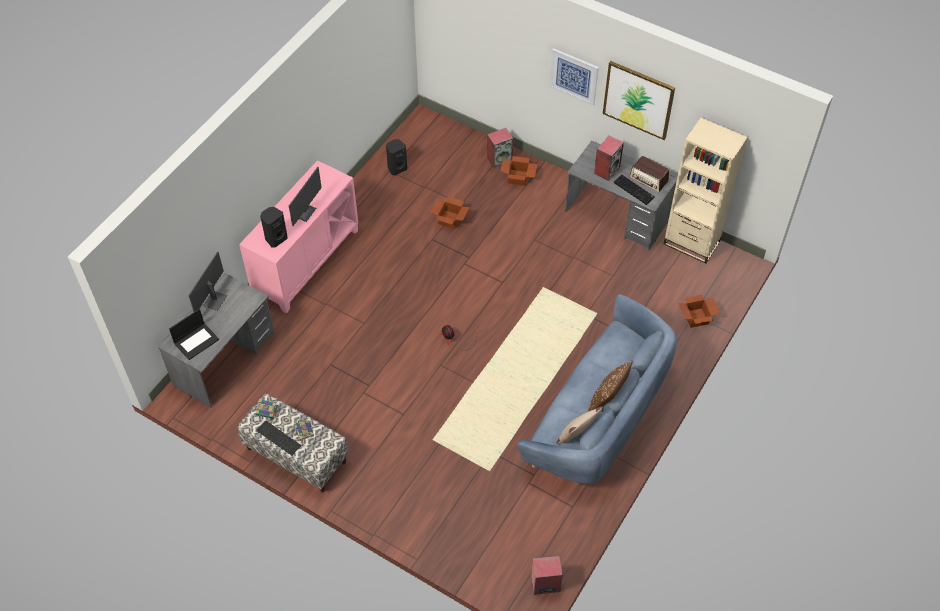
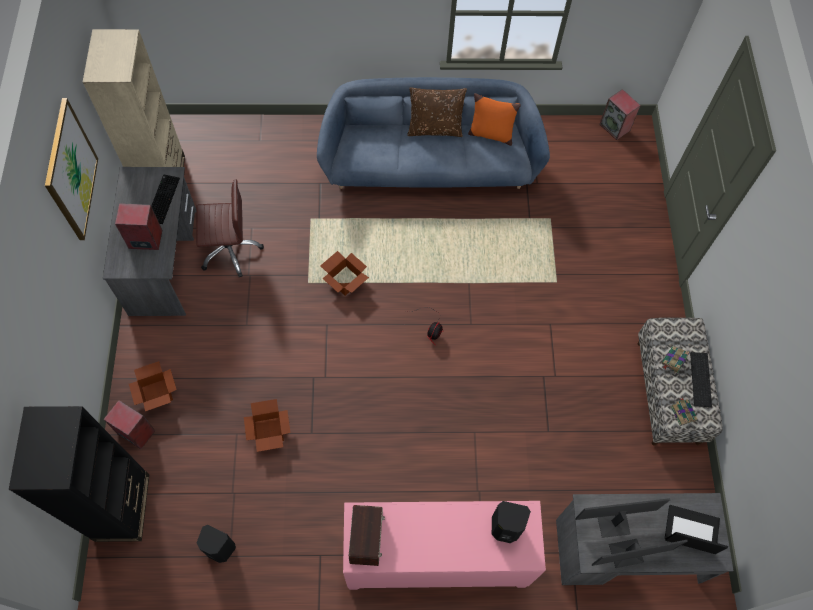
camera: 125 degrees left, 10 degrees up
(305, 212) = (440, 522): monitor -> monitor (613, 523)
(456, 137) = (122, 507): none -> black bookcase
(574, 76) = (56, 266): picture -> none
(577, 435) = (490, 134): beige pillow -> orange pillow
(602, 256) = (230, 250): none -> brown office chair
(648, 179) = (138, 192): radio -> radio (366, 536)
(697, 318) = (261, 136): cardboard box -> cardboard box (345, 280)

